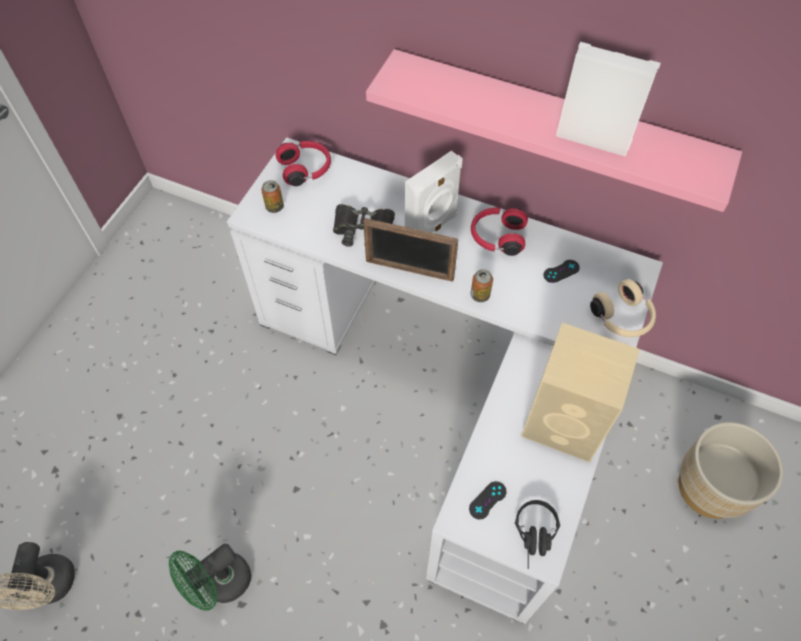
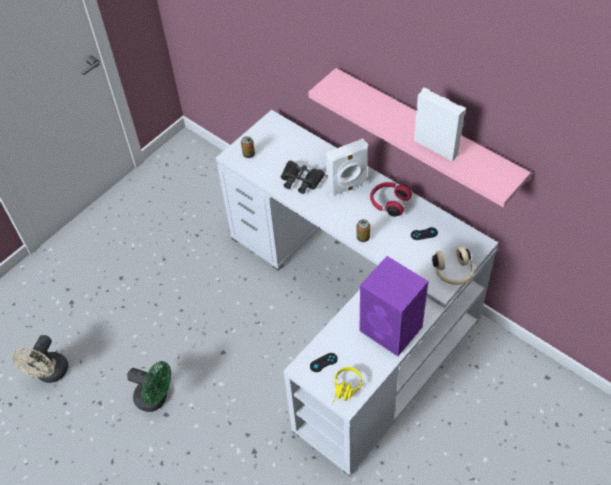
camera: 20 degrees right, 5 degrees down
(220, 584) = (156, 398): green fan -> green fan turned 135 degrees counterclockwise
(306, 169) = (277, 133): red headphones -> none
(409, 270) = (322, 212): picture frame -> none
(535, 537) = (345, 390): black headphones -> yellow headphones
(566, 423) = (392, 329): beige speaker -> purple speaker
(709, 488) = (520, 424): beige planter -> none

